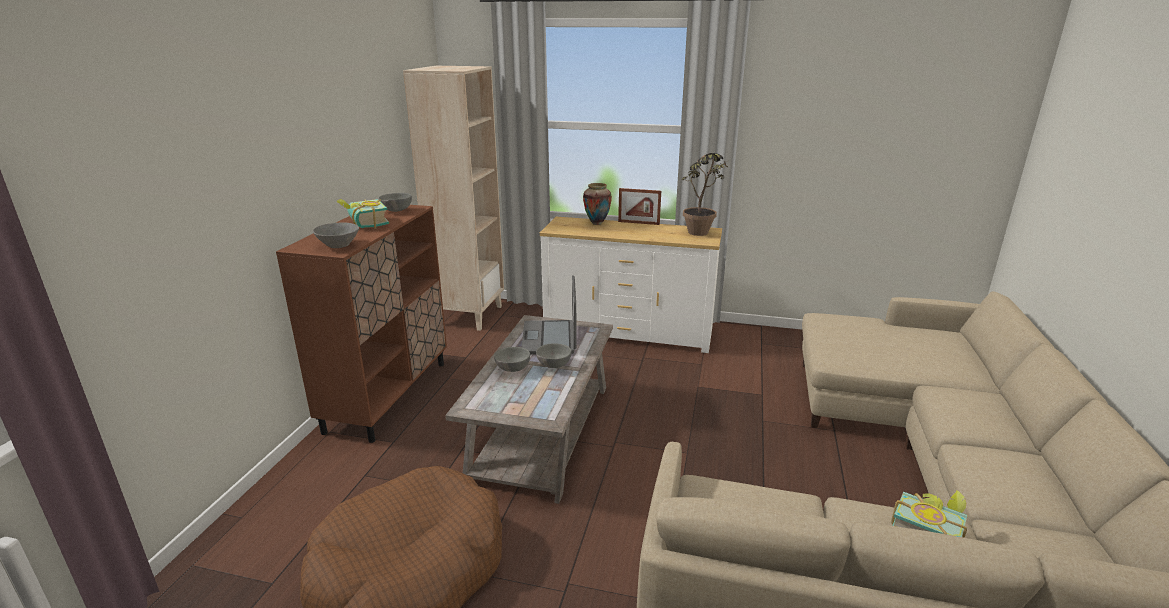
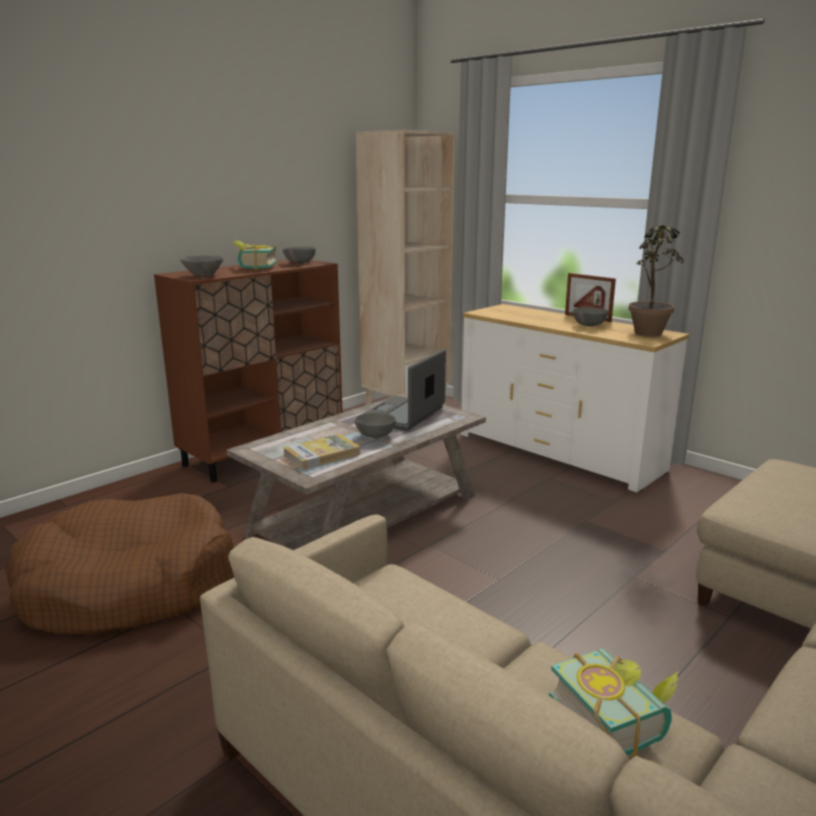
camera: 30 degrees right, 5 degrees down
(512, 369) = (331, 430): grey bowl -> grey bowl (588, 326)
(535, 396) = (322, 455): none -> book
(597, 223) = (537, 313): vase -> none

